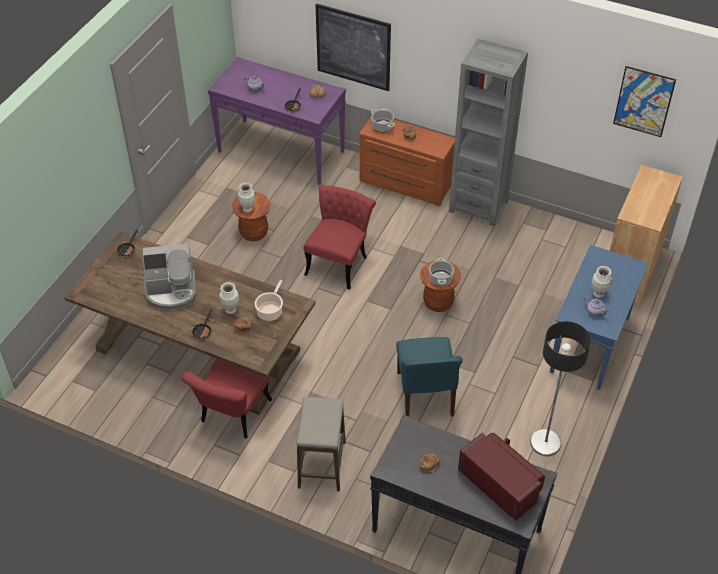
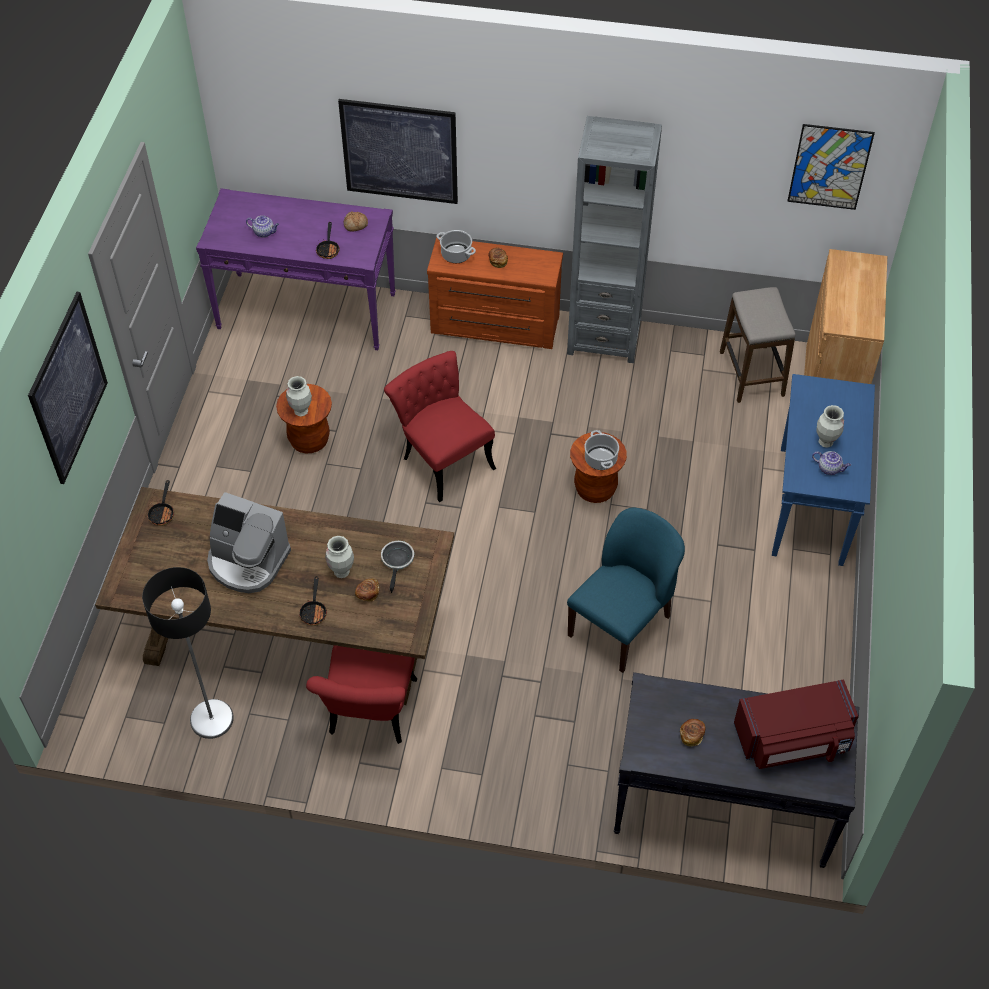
camera: 15 degrees left, 5 degrees up
(76, 148) = (68, 388): none -> picture
(171, 291) = (247, 562): coffee machine -> coffee machine turned 45 degrees clockwise
(270, 311) = (397, 561): cooking pot -> frying pan
(322, 464) = (516, 755): stool -> stool (752, 374)
(339, 261) = (442, 458): red chair -> red chair turned 45 degrees counterclockwise
(425, 395) = (621, 625): blue chair -> blue chair turned 120 degrees counterclockwise
(500, 484) = (792, 740): red microwave -> red microwave turned 135 degrees clockwise
(545, 443) = (796, 655): floor lamp -> floor lamp (211, 719)

